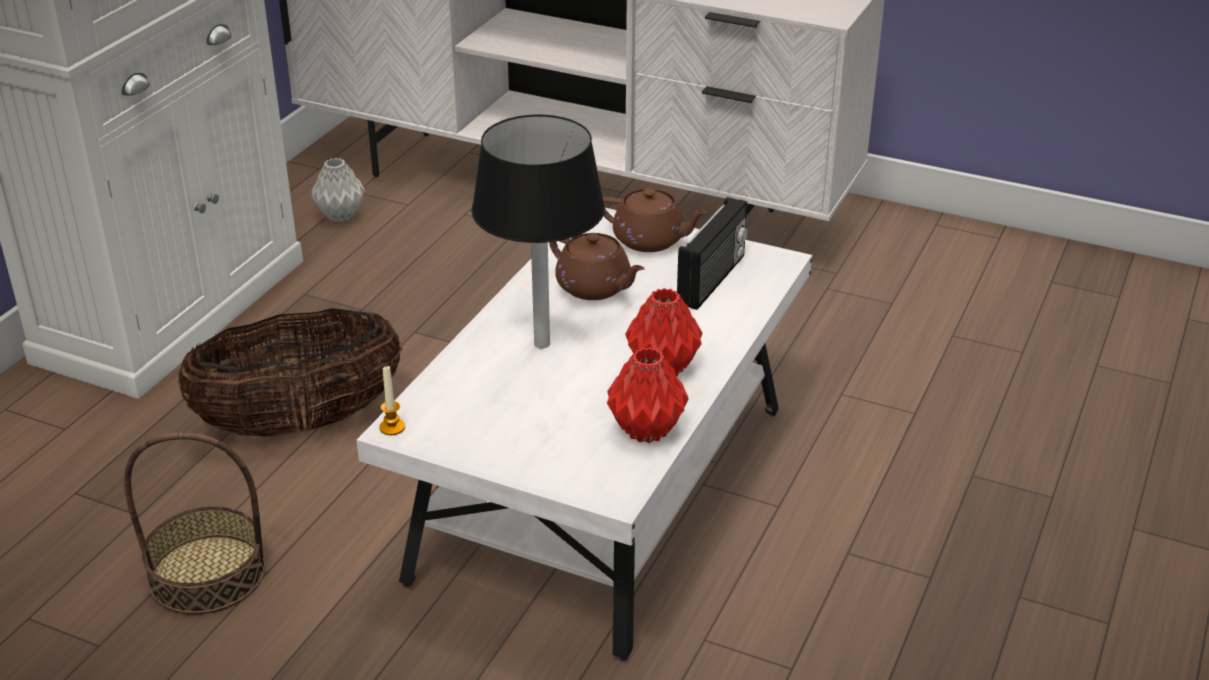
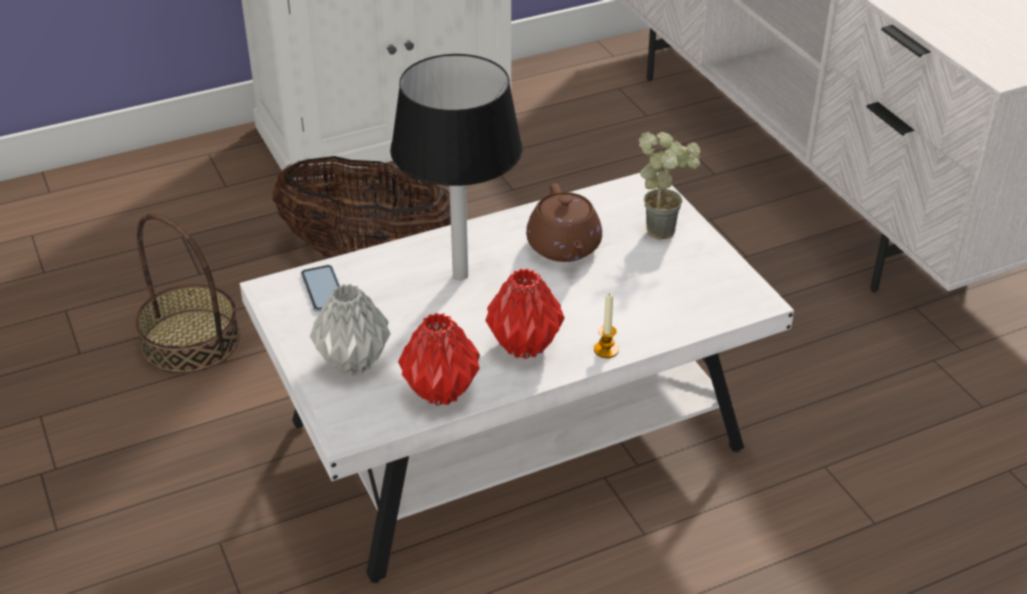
camera: 40 degrees right, 5 degrees up
(339, 215) = (583, 102): grey vase -> grey vase (351, 361)
(392, 427) = (272, 286): candle -> candle (606, 350)
(442, 408) = (323, 290): none -> phone
(650, 240) = (665, 227): brown teapot -> potted plant
(713, 280) = (671, 289): radio -> none

